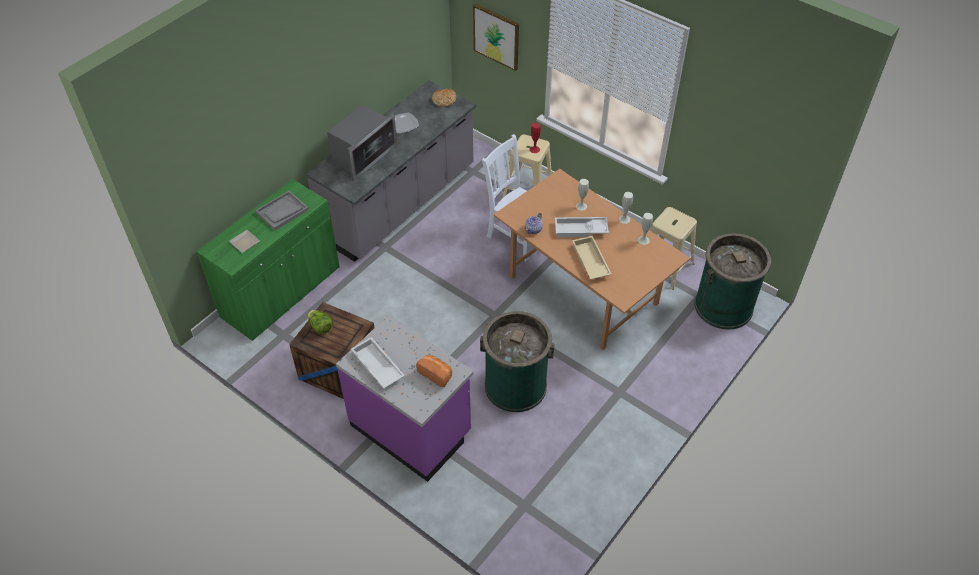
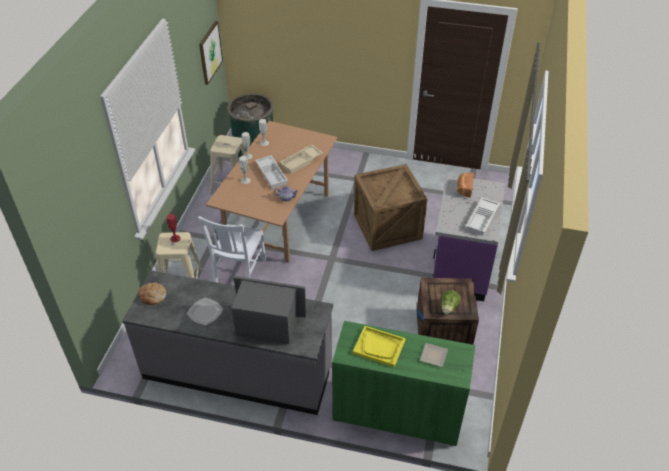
camera: 115 degrees left, 5 degrees down
(282, 211) = (379, 347): grey tray -> yellow tray
(496, 36) = (94, 225): picture -> picture (210, 52)
(515, 385) = (387, 227): green trash can -> crate

